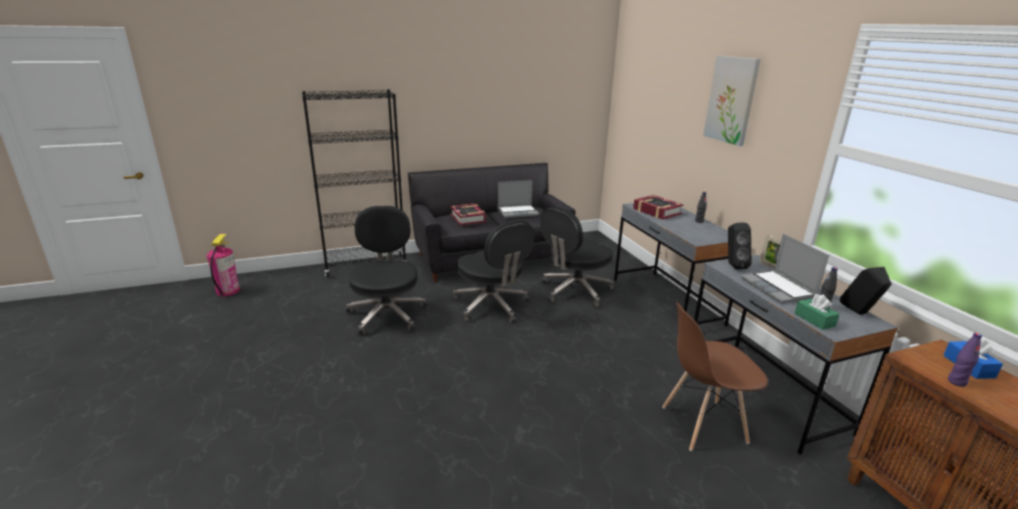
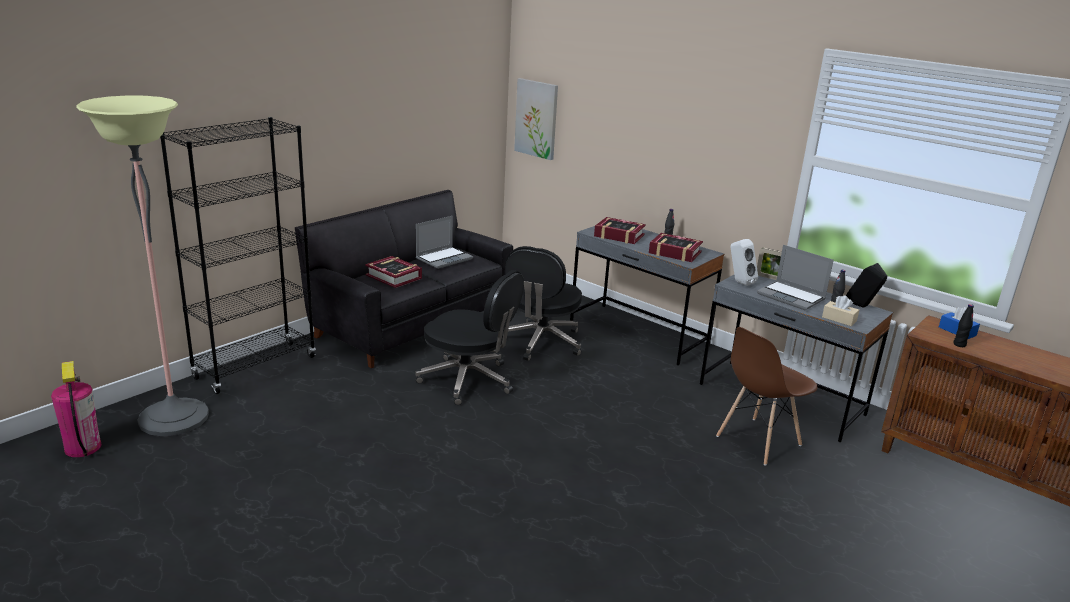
camera: 30 degrees left, 0 degrees up
(289, 285) = (173, 418): none -> floor lamp
(387, 314) = (354, 420): black office chair -> none
(694, 231) = (675, 253): none -> book
(731, 100) = (689, 110): picture -> picture (536, 118)
(733, 265) = (739, 282): black speaker -> white speaker
(814, 320) = (839, 319): green tissue box -> beige tissue box
(956, 382) = (959, 344): purple bottle -> black bottle

